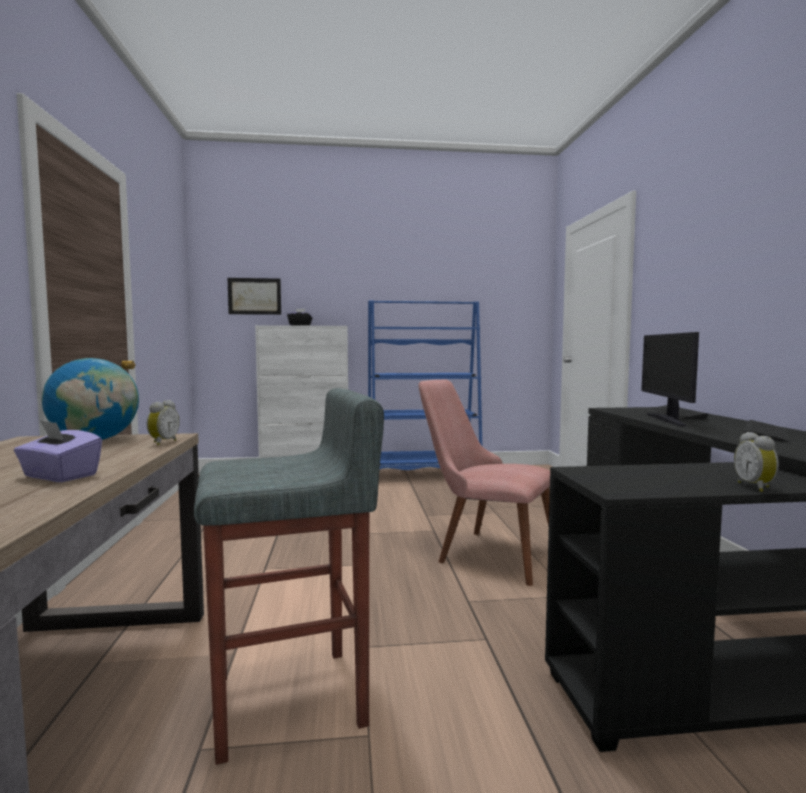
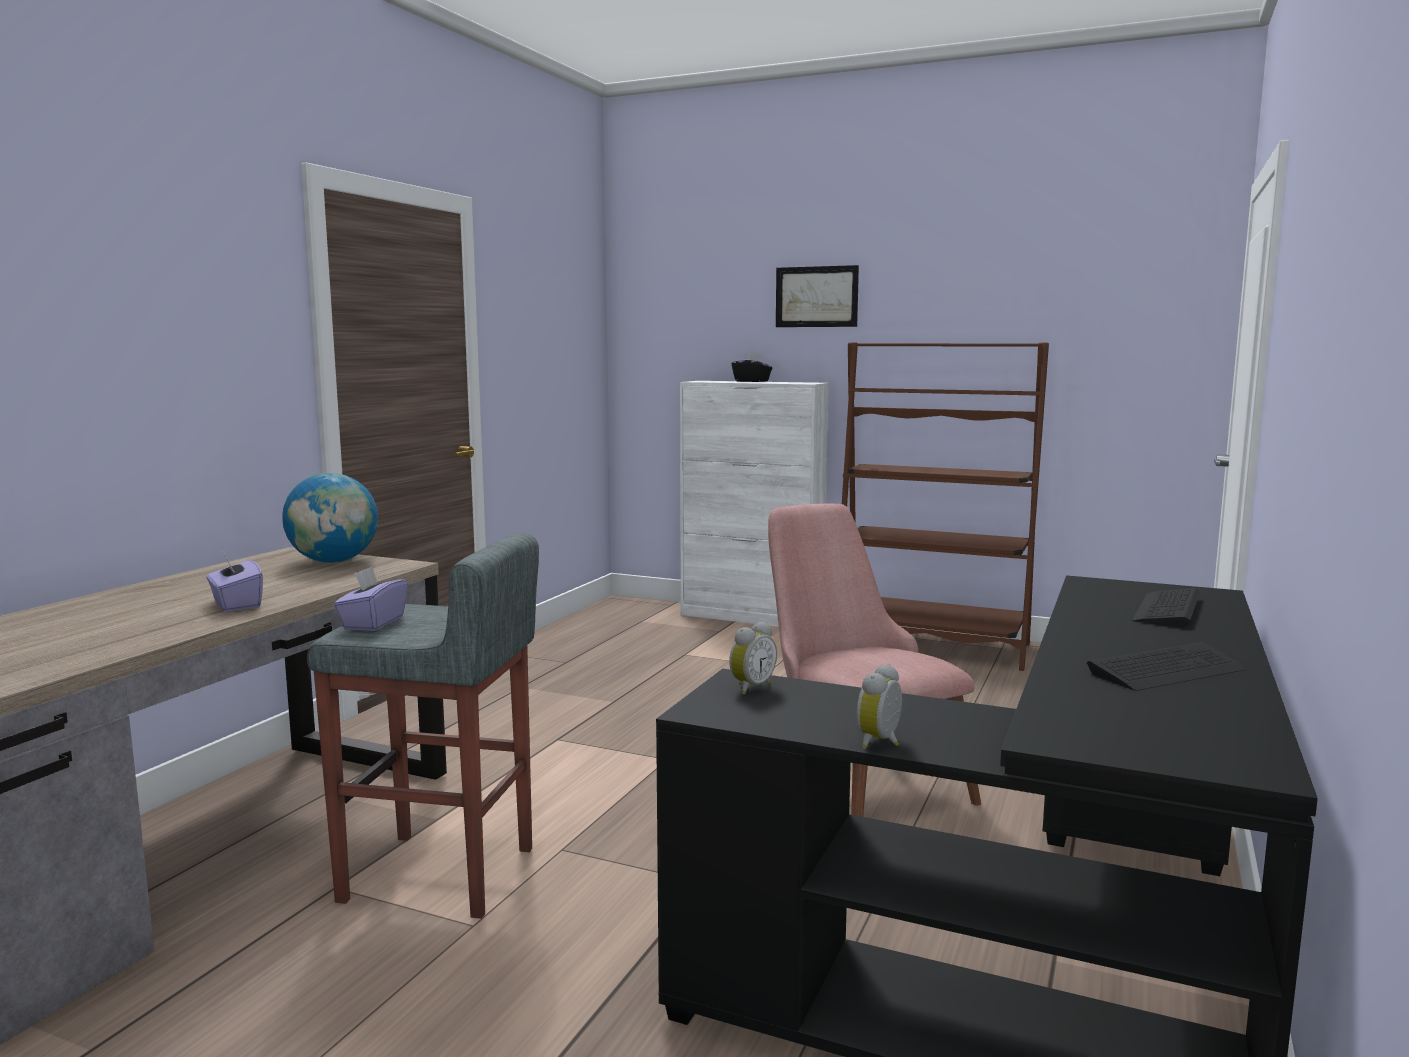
camera: 30 degrees right, 5 degrees up
(162, 442) = (379, 573): alarm clock -> alarm clock (750, 687)
(233, 474) = (373, 623): none -> purple tissue box
(254, 296) = (692, 333): picture -> picture (816, 296)
(423, 475) = (932, 646): blue bookcase -> brown bookcase
(667, 420) = (1104, 619): monitor -> none

